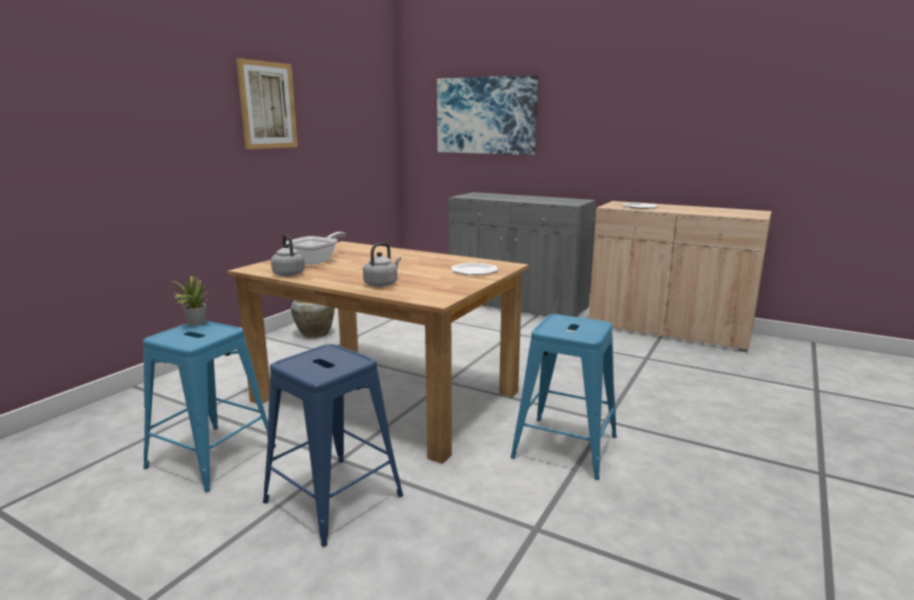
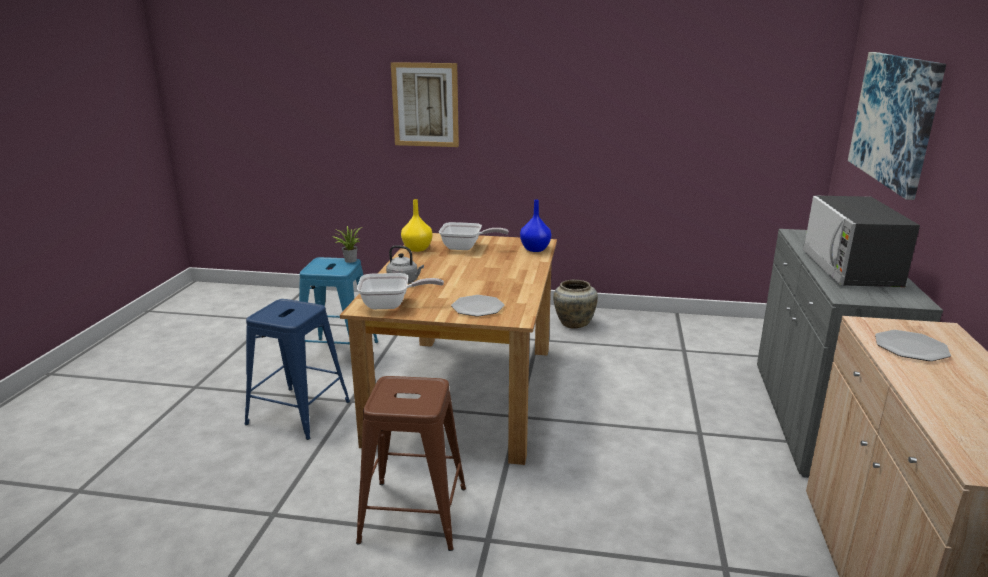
camera: 70 degrees right, 5 degrees up
(267, 105) = (592, 85): picture -> picture (425, 105)
(288, 273) = (417, 248): grey kettle -> yellow vase
(357, 247) = (535, 249): none -> blue vase
(439, 291) = (391, 305): none -> frying pan
(533, 199) = (850, 270): none -> microwave
(564, 446) = (414, 514): blue stool -> brown stool

